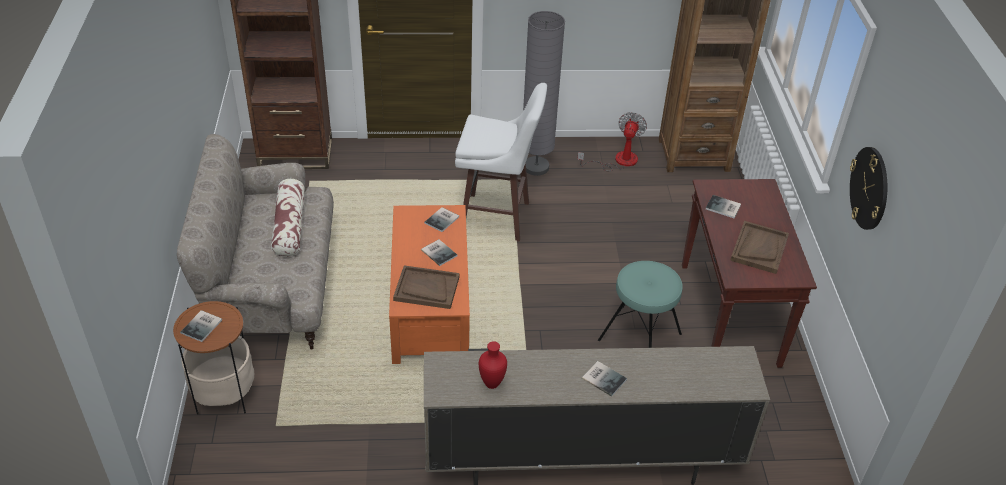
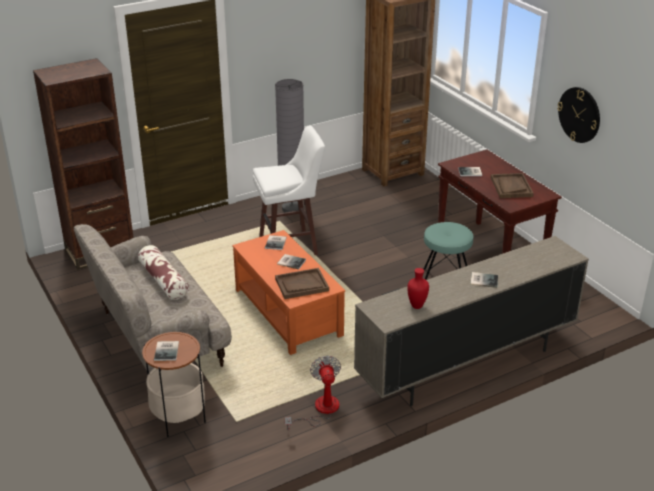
camera: 25 degrees left, 10 degrees down
(618, 161) = (345, 189): fan -> fan (320, 410)

